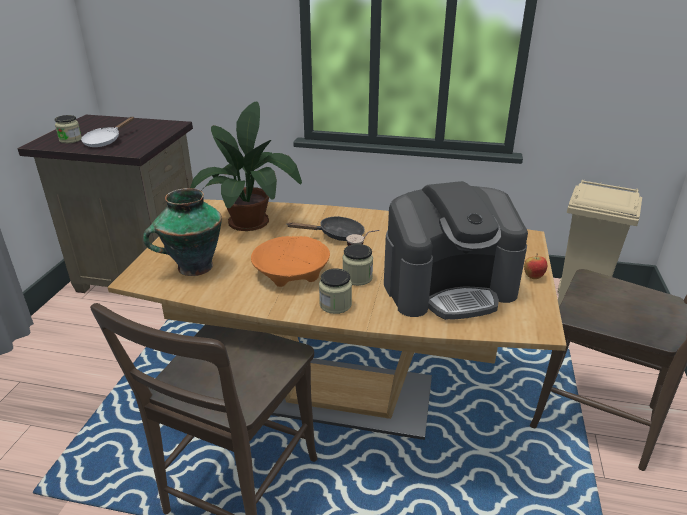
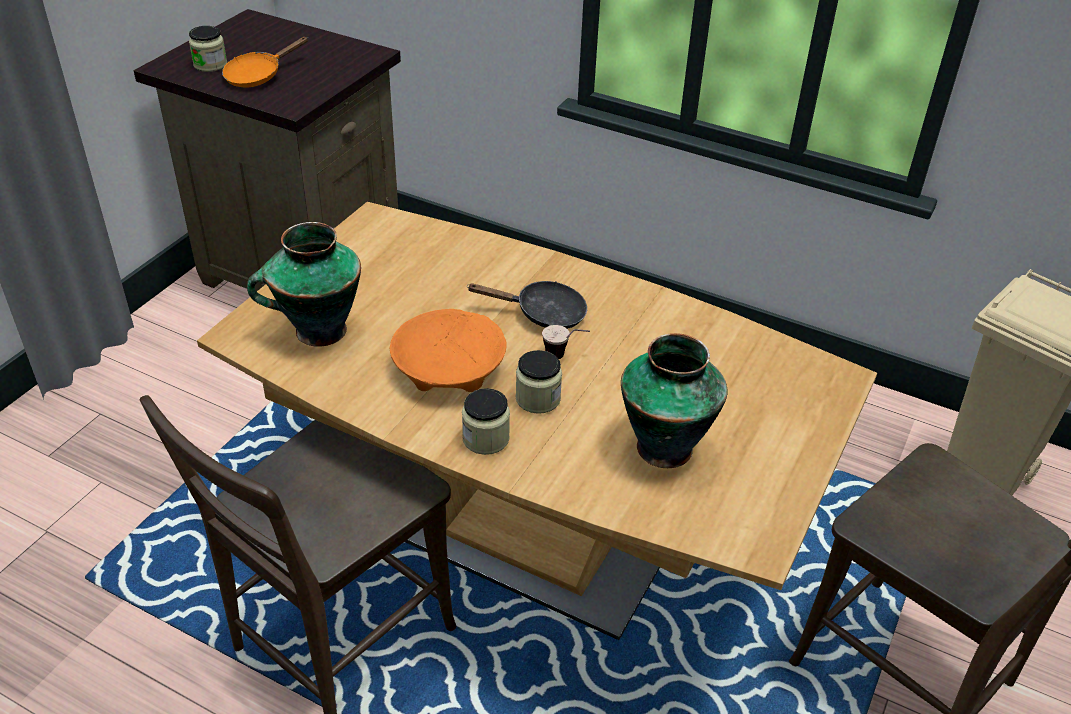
camera: 15 degrees right, 10 degrees up
(105, 141) = (258, 76): white frying pan -> orange frying pan
(252, 220) = (431, 260): potted plant -> none
(449, 287) = (664, 445): coffee machine -> vase
(533, 277) = (805, 456): apple -> none

